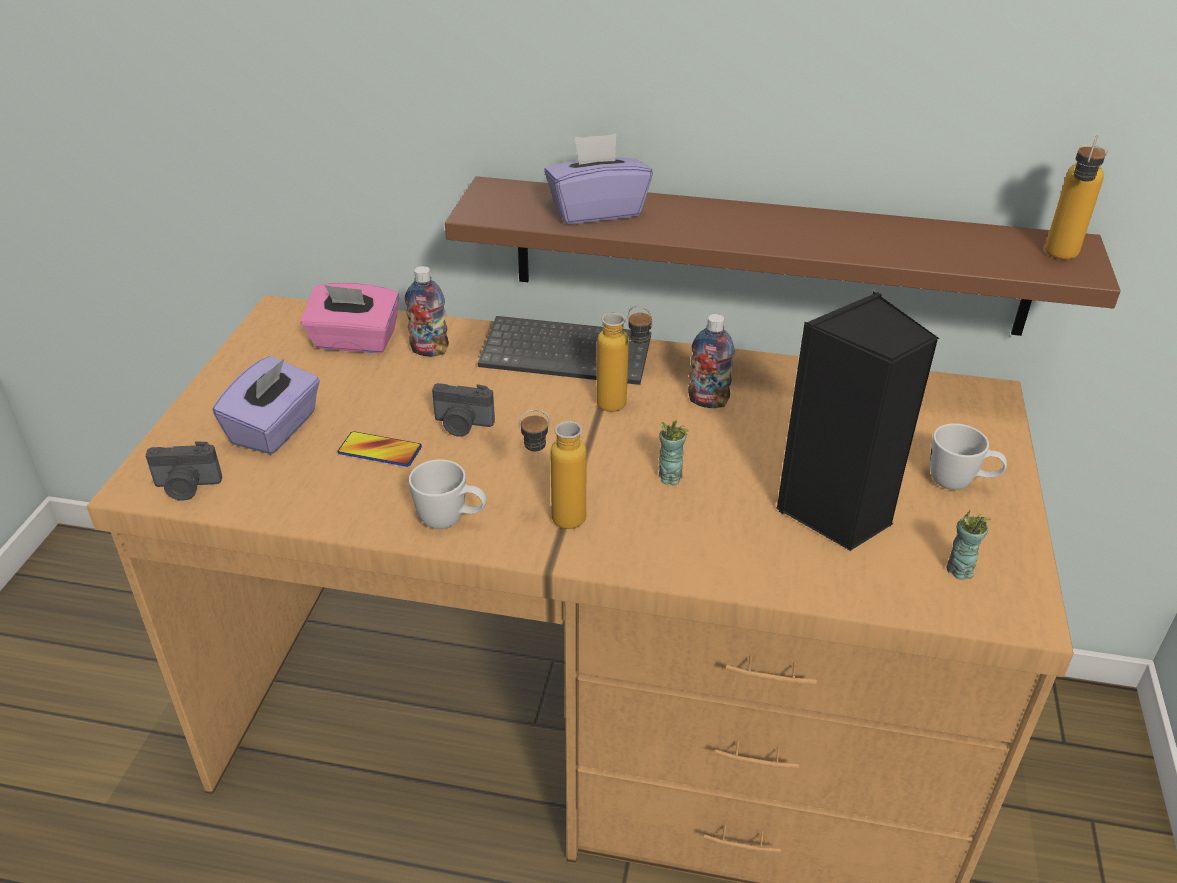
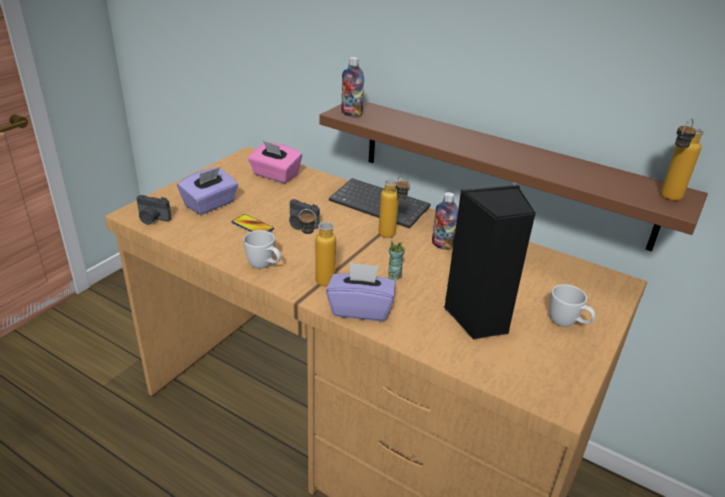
camera: 20 degrees right, 5 degrees down
(429, 350) = (309, 187): bottle -> bottle (351, 114)
(596, 211) = (402, 123): purple tissue box -> purple tissue box (360, 309)
(959, 570) = (534, 368): cup -> none

